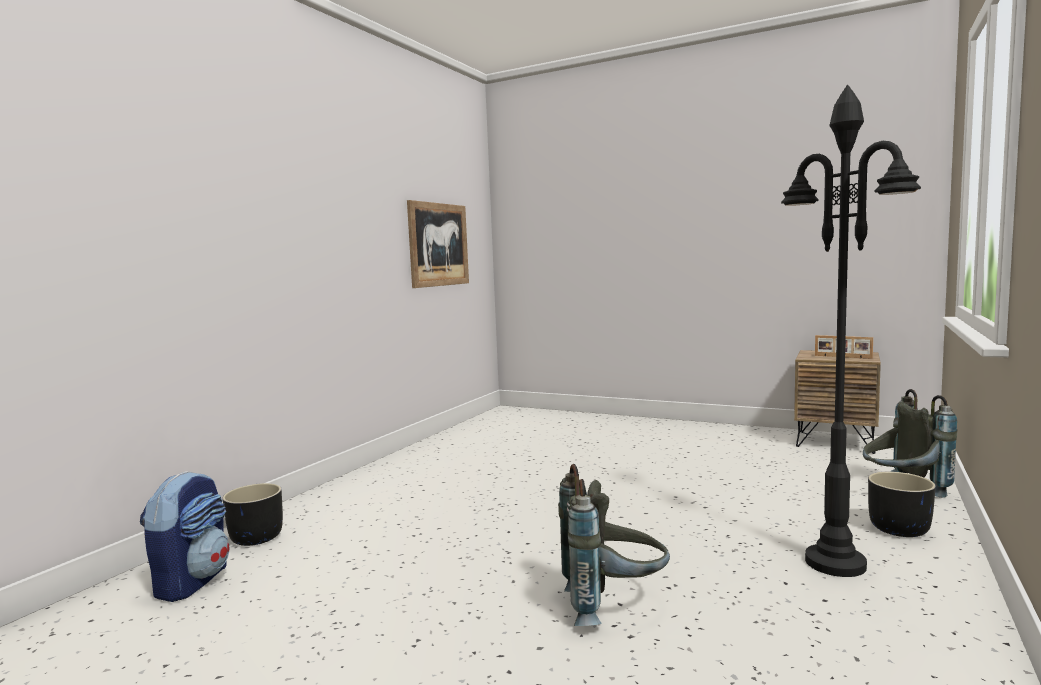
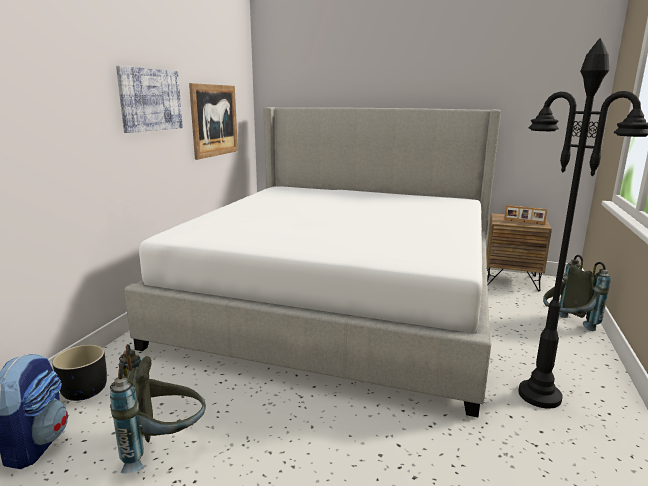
camera: 10 degrees left, 10 degrees up
(359, 216) = (150, 100): none -> picture
(587, 462) = (340, 302): none -> bed
(613, 605) = (394, 447): grey backpack -> grey backpack (164, 446)
(898, 529) = (572, 361): black planter -> none

